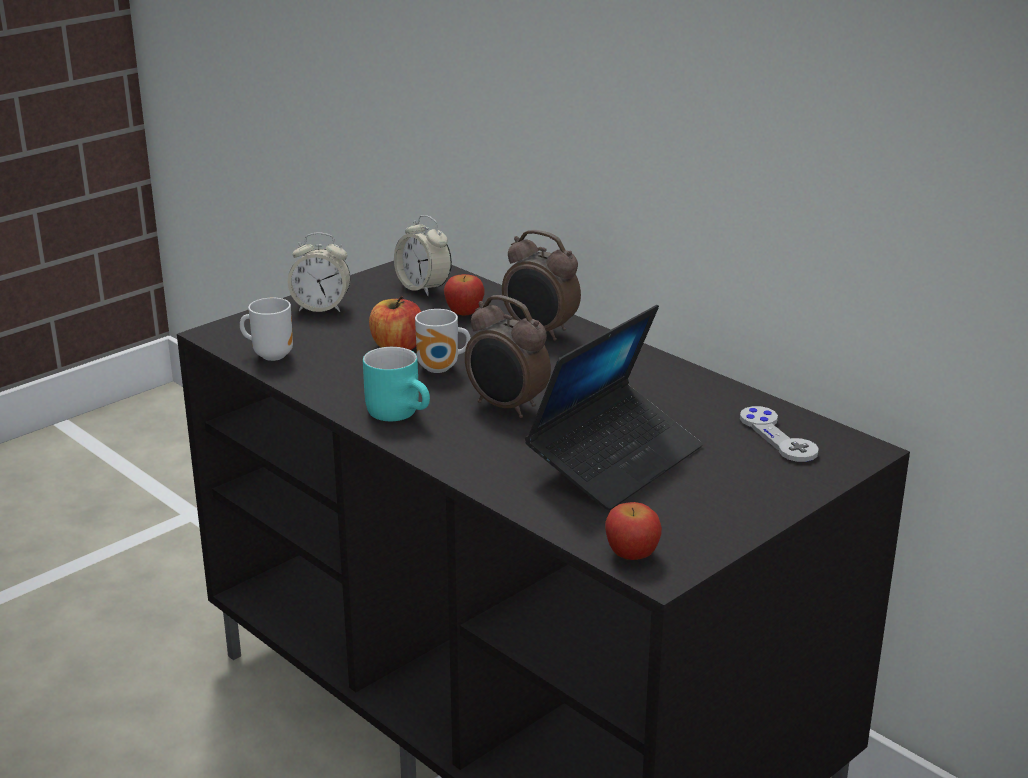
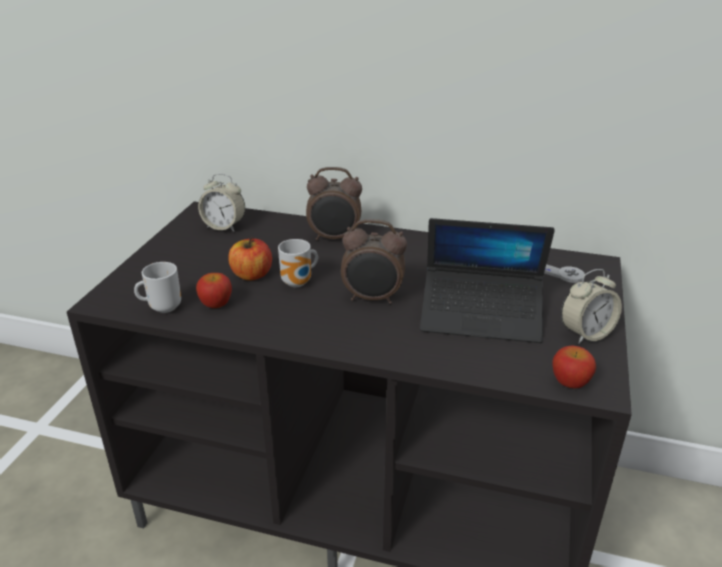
camera: 30 degrees left, 5 degrees up
(321, 308) = (165, 259): alarm clock -> alarm clock (586, 333)
(401, 412) = (307, 325): turquoise mug -> none
(464, 312) = (270, 237): apple -> apple (216, 304)
(615, 460) = (481, 316): laptop -> laptop turned 90 degrees clockwise

